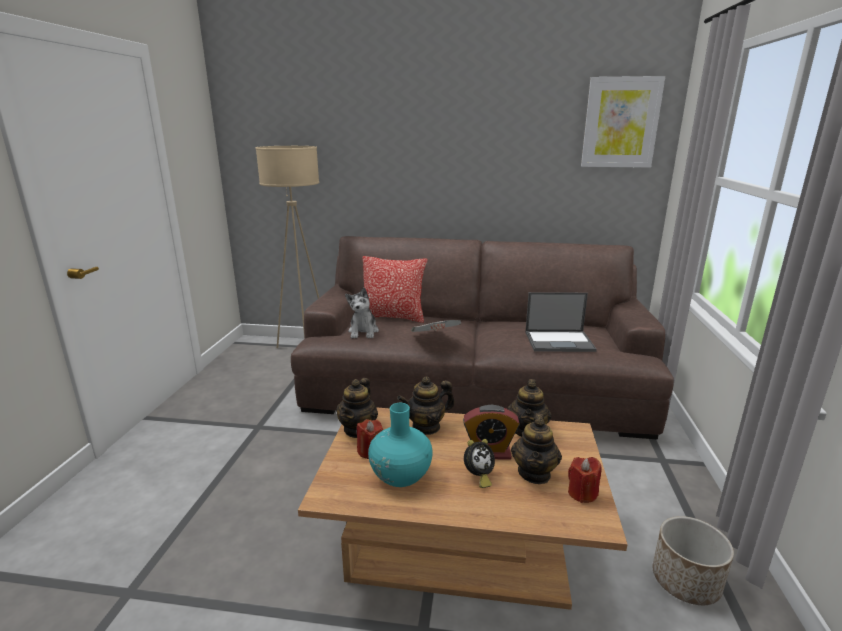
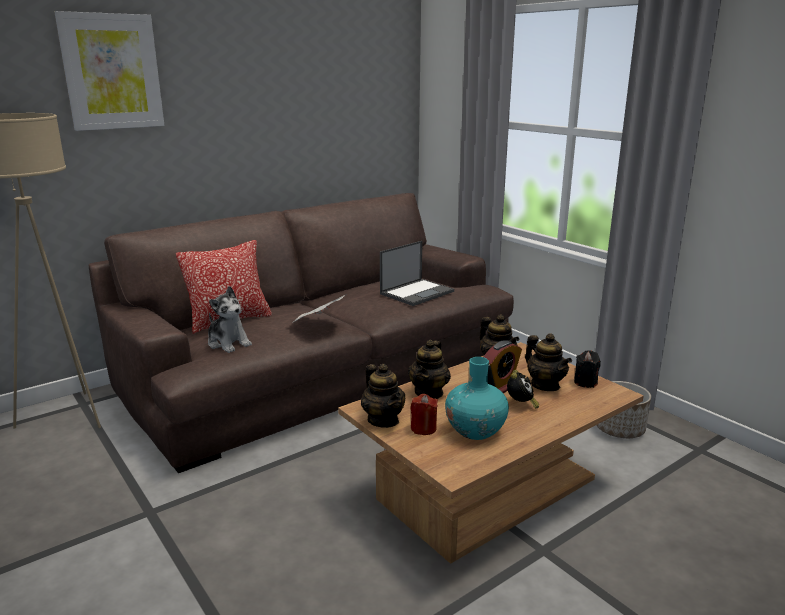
camera: 45 degrees left, 0 degrees up
(582, 493) = (585, 382): red candle -> black candle
(620, 123) = (376, 73): picture -> picture (112, 72)

